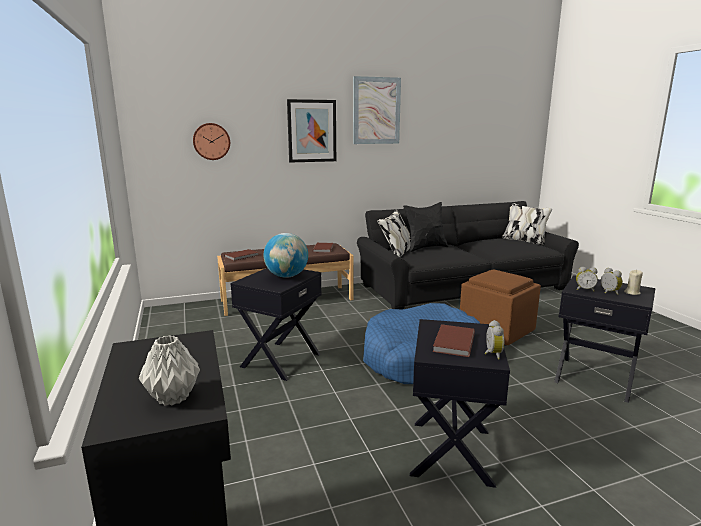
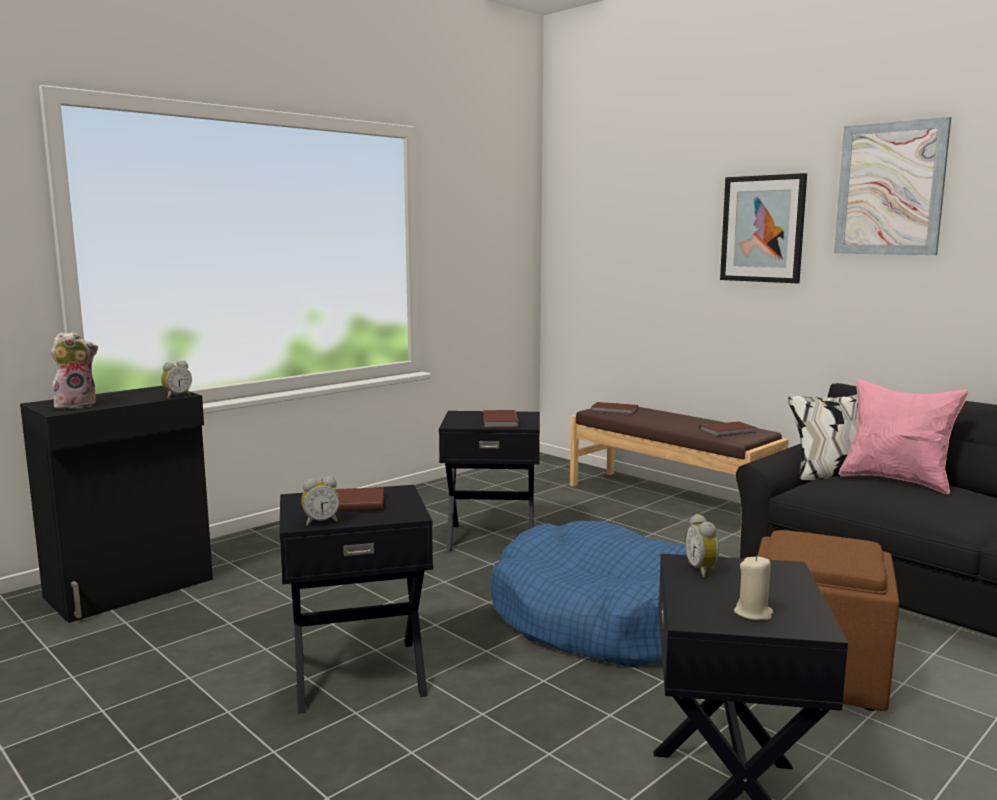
camera: 65 degrees right, 5 degrees down
(173, 398) = (76, 405): grey vase -> plush toy
(211, 141) = (626, 243): wall clock -> none
(287, 276) = (499, 421): globe -> brown book
(425, 248) = (896, 480): black pillow -> pink pillow
(608, 292) = (716, 590): alarm clock -> alarm clock (177, 396)

